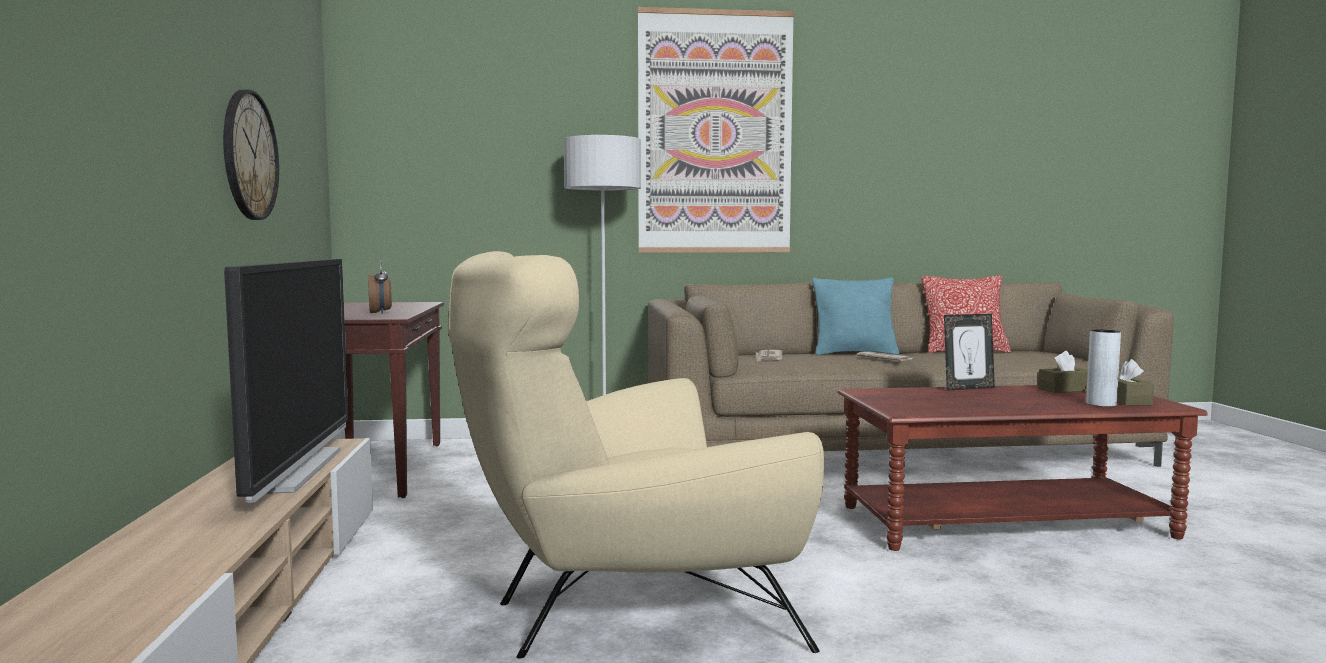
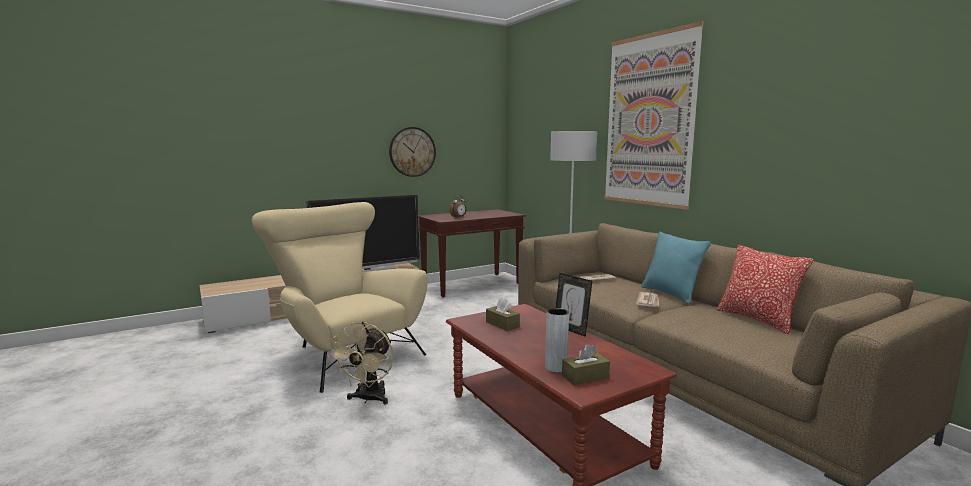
camera: 65 degrees right, 5 degrees up
(874, 611) = (368, 399): none -> beige fan
(1065, 389) = (611, 357): brown tissue box -> brown tissue box (502, 324)

